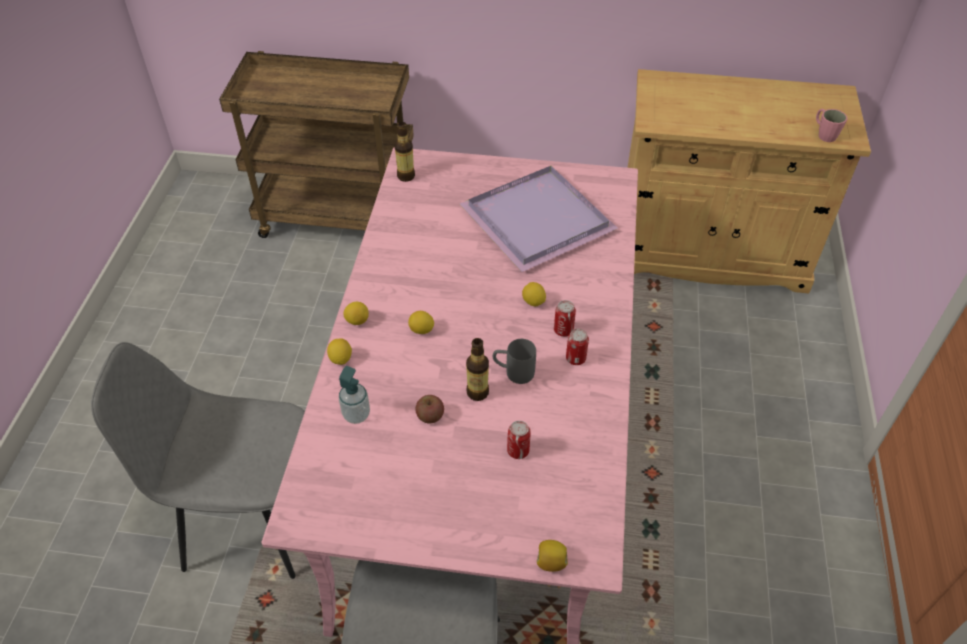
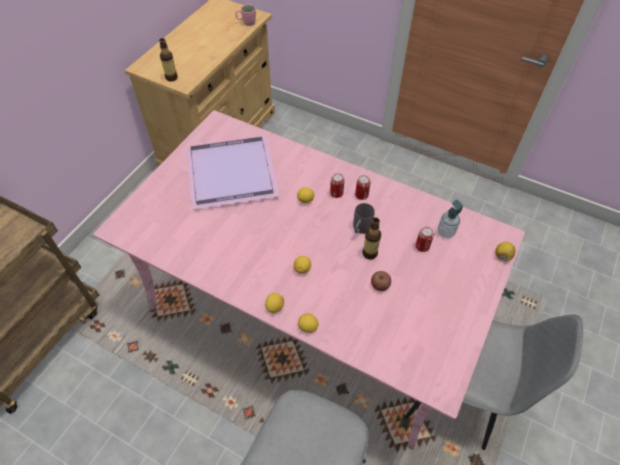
camera: 70 degrees left, 5 degrees up
(356, 414) = (363, 329): soap dispenser -> soap dispenser (445, 232)
(406, 176) = (135, 235): bottle -> bottle (171, 78)

